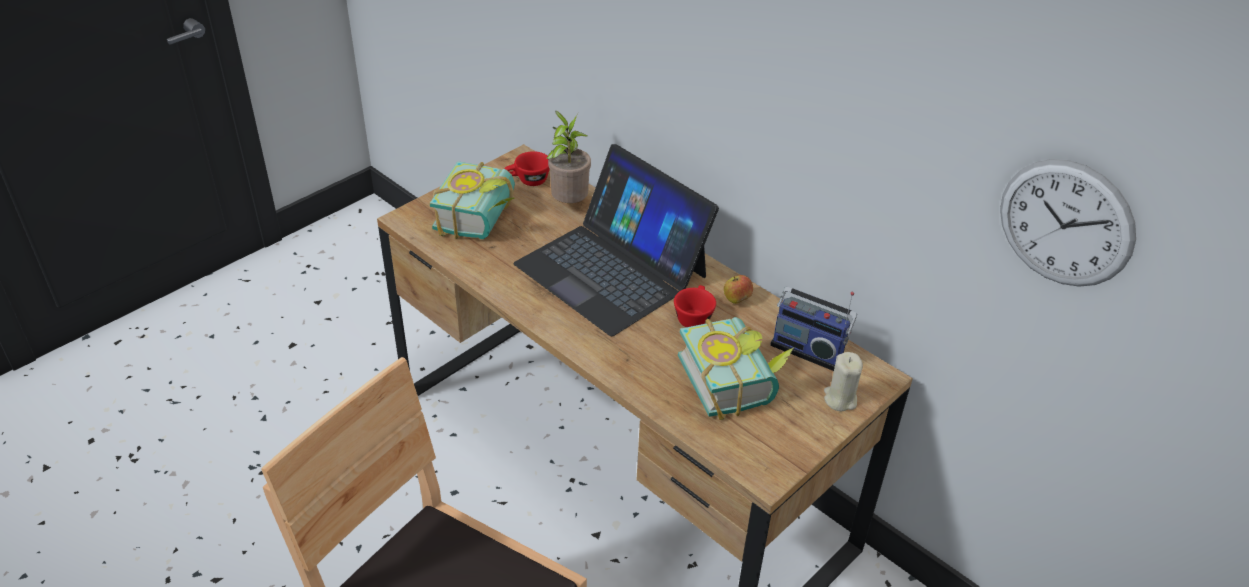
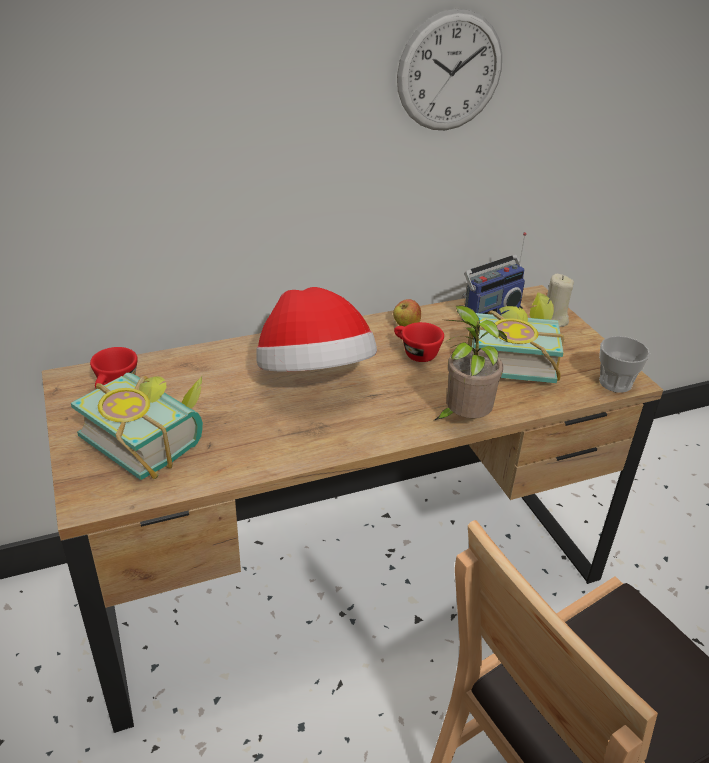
camera: 65 degrees left, 5 degrees down
(568, 204) = (184, 372): potted plant -> potted plant (463, 420)
(612, 269) = (314, 377): laptop -> hat
(752, 465) = (615, 383): none -> cup
(1065, 223) = (639, 80): wall clock -> wall clock (450, 71)

